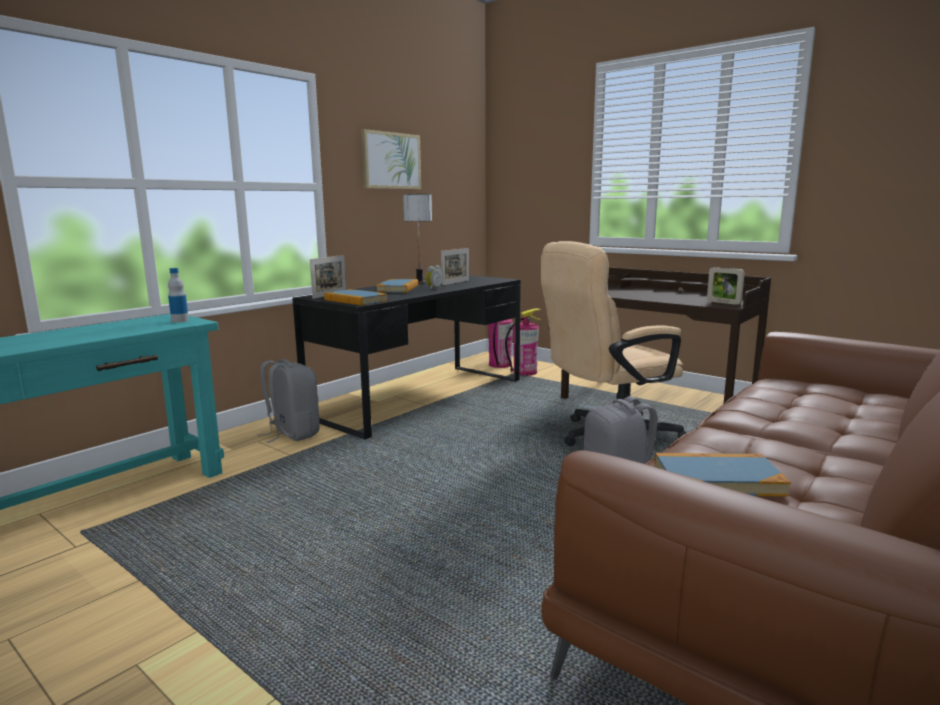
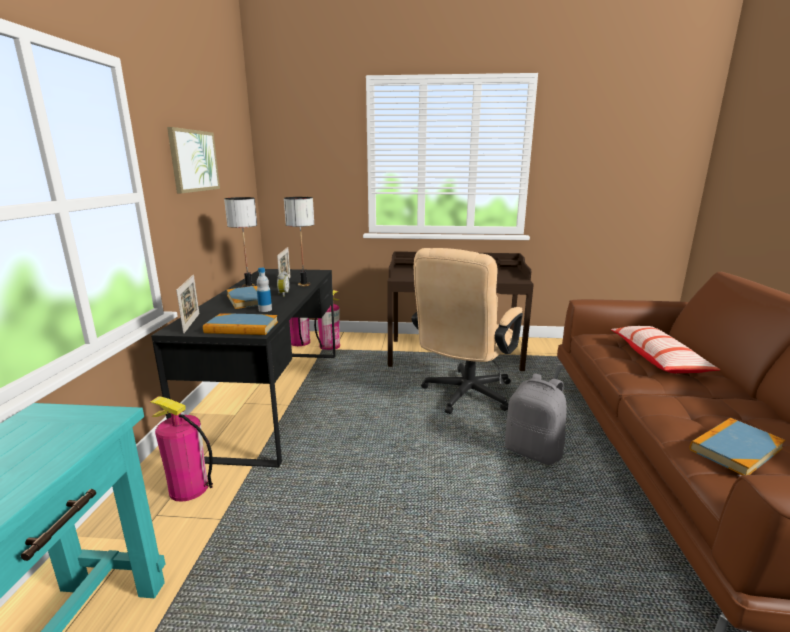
camera: 35 degrees left, 5 degrees up
(180, 320) = (79, 420): bottle -> bottle (265, 309)
(292, 434) = (188, 488): grey backpack -> fire extinguisher
(467, 285) = (304, 284): none -> table lamp
(723, 302) = (510, 277): picture frame -> none
(821, 410) = (657, 359): none -> pillow

